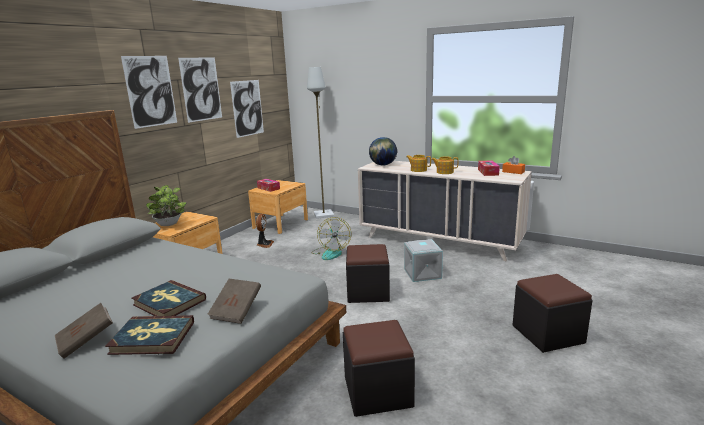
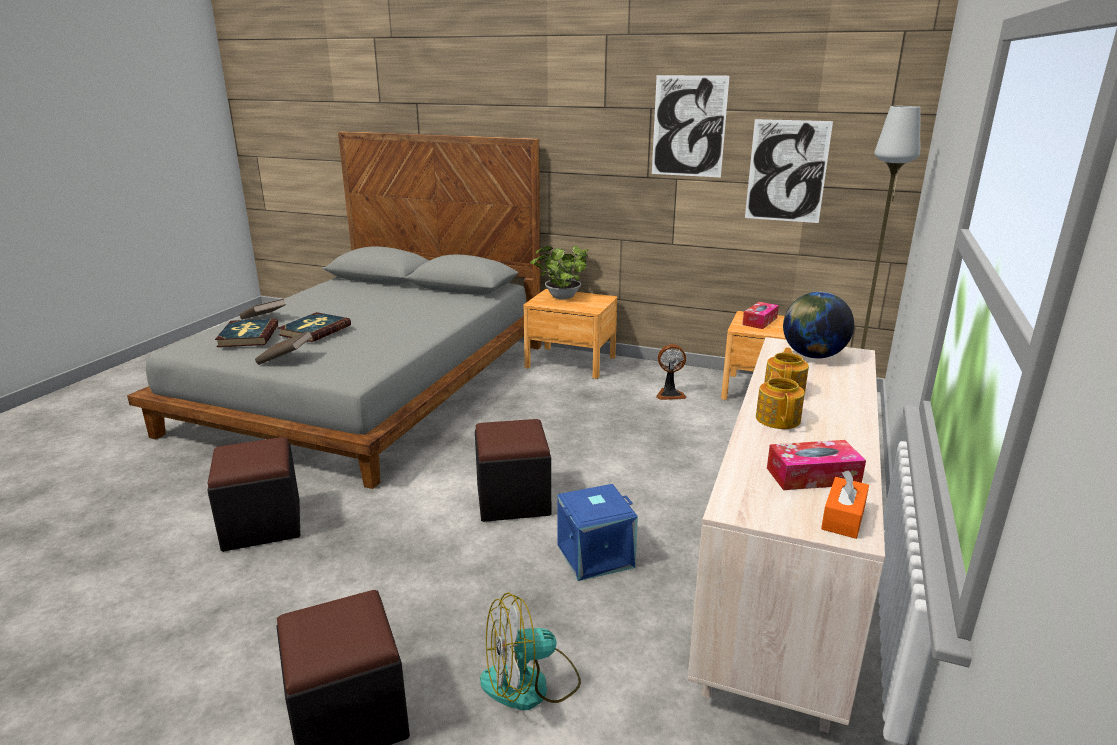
camera: 80 degrees right, 5 degrees up
(150, 91) = (602, 121): picture -> none
(330, 253) = (658, 452): fan -> fan (530, 683)
(421, 273) = (595, 555): grey storage box -> blue storage box

